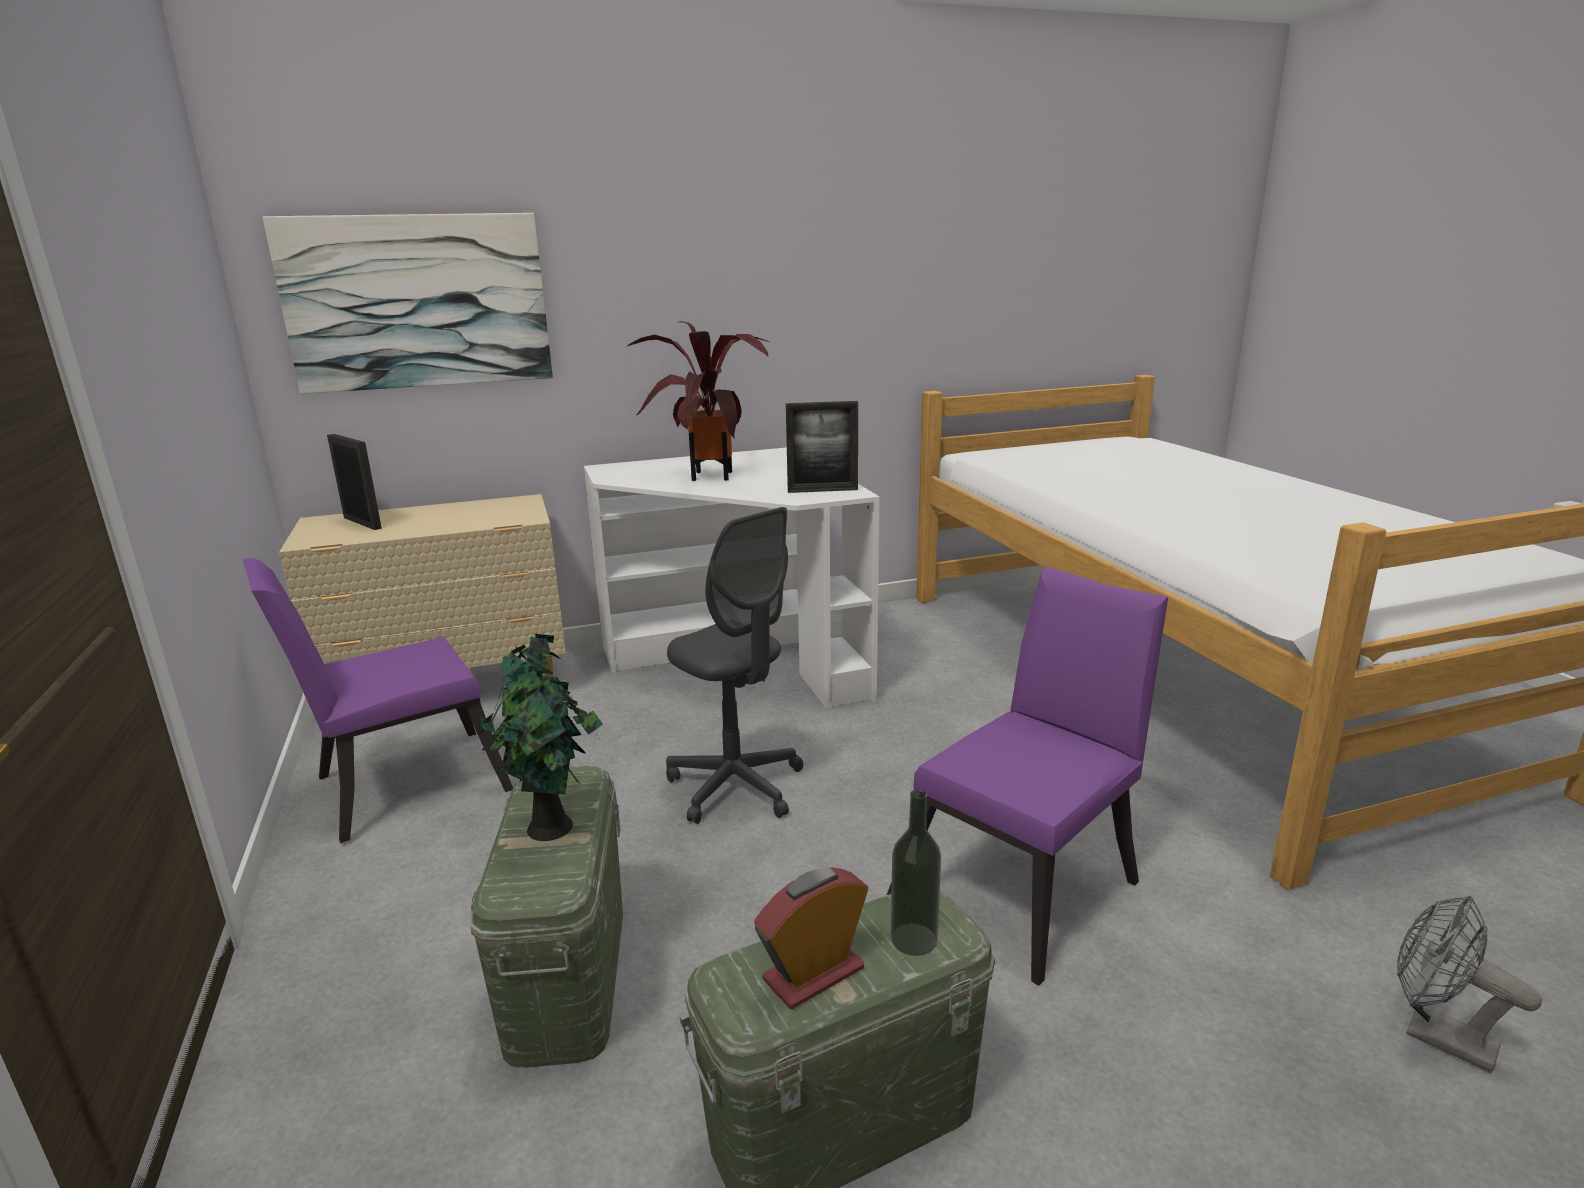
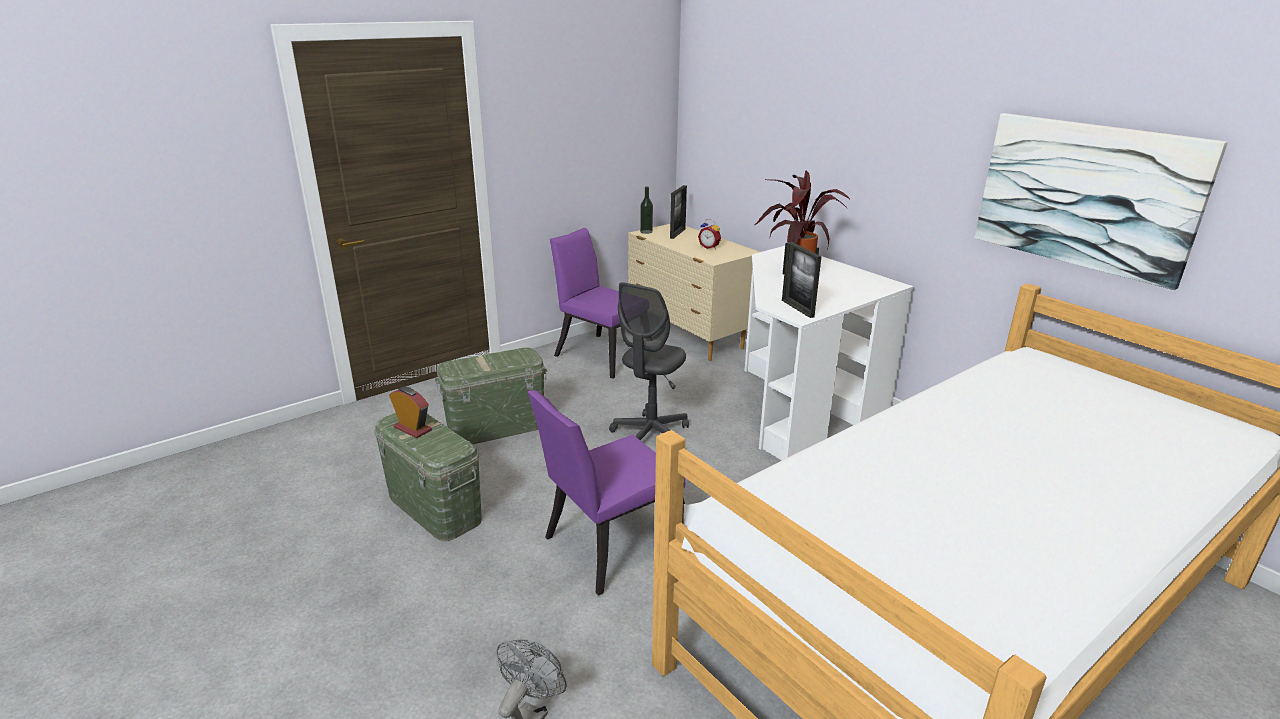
camera: 70 degrees right, 5 degrees up
(418, 302) = (737, 125): picture -> picture (1086, 195)
(466, 514) = (709, 247): none -> alarm clock
(554, 828) = (490, 362): potted plant -> none
(913, 939) = (435, 447): bottle -> bottle (646, 232)
(1026, 882) = (610, 546): purple chair -> purple chair turned 120 degrees clockwise

